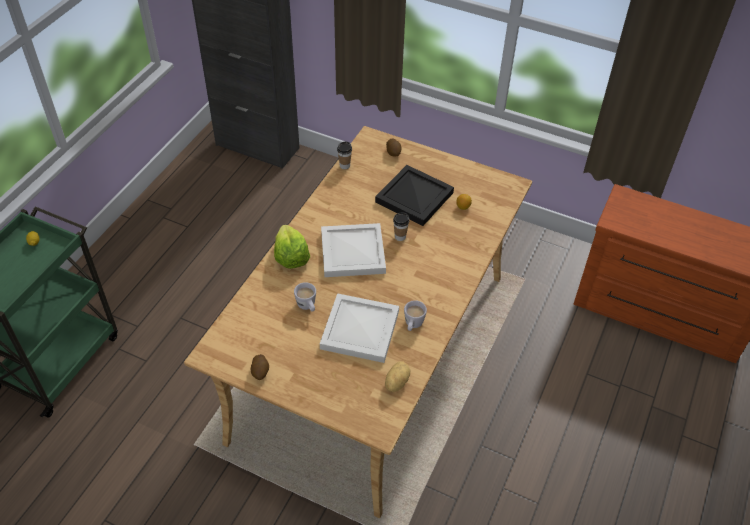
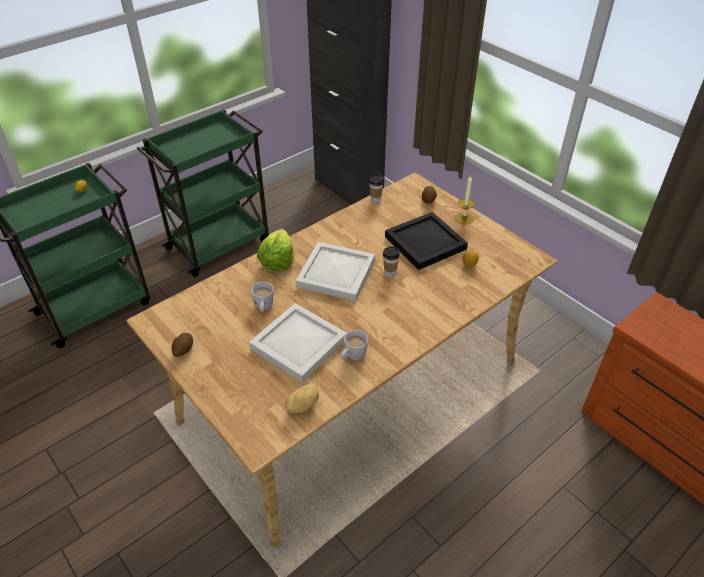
camera: 25 degrees right, 5 degrees down
(154, 248) = (220, 243): none -> green cart
(435, 162) = (464, 218): none -> candle

